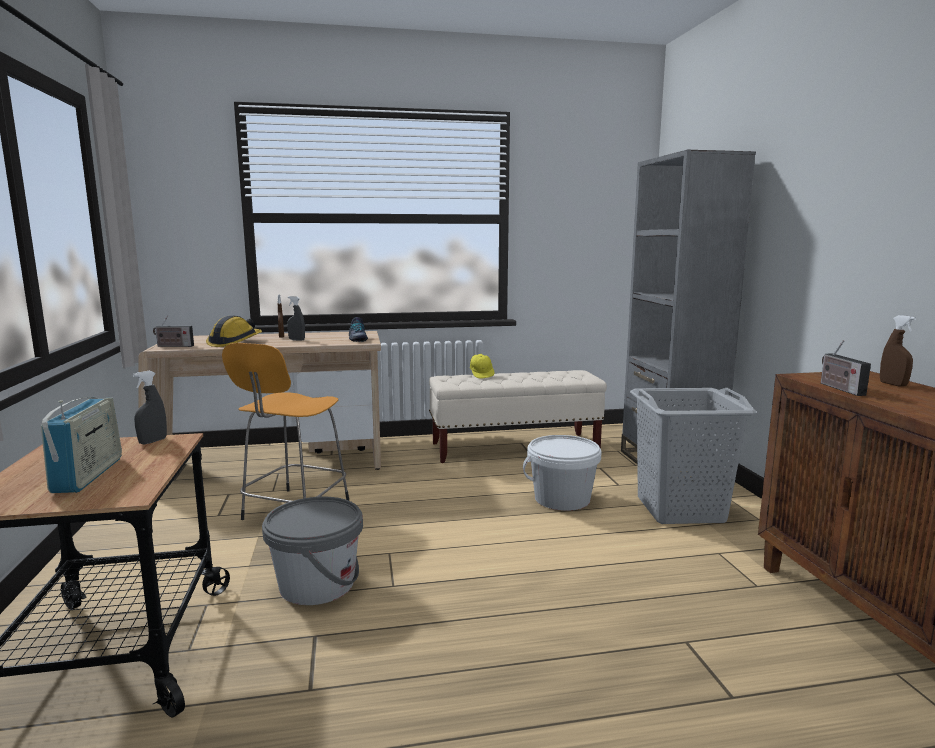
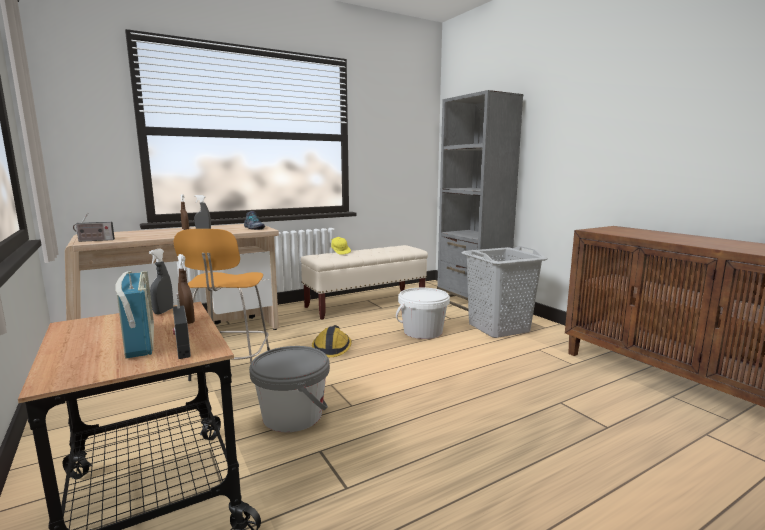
camera: 20 degrees left, 0 degrees up
(235, 342) = (150, 235): hard hat -> hard hat (332, 348)
(839, 388) = (620, 234): radio -> radio (181, 346)
(893, 384) = (640, 231): brown spray bottle -> brown spray bottle (187, 321)

